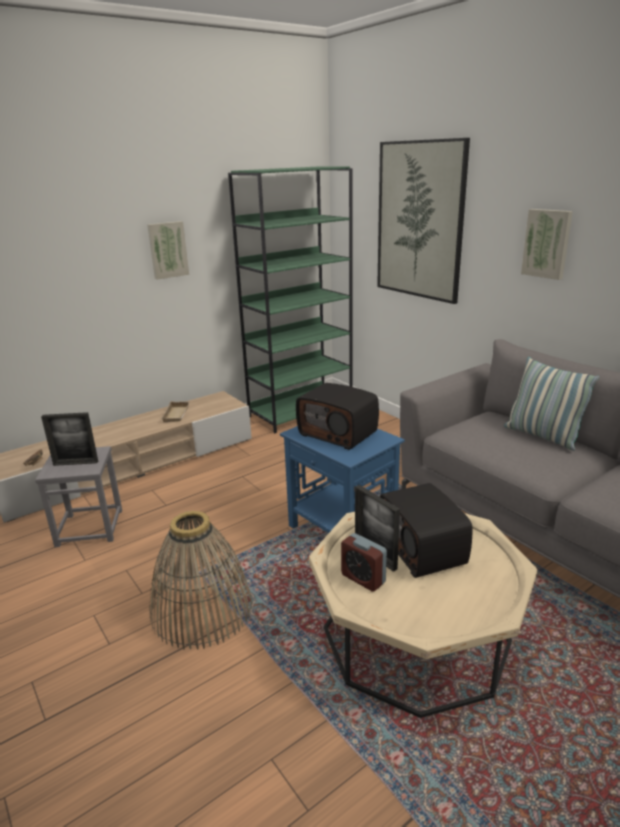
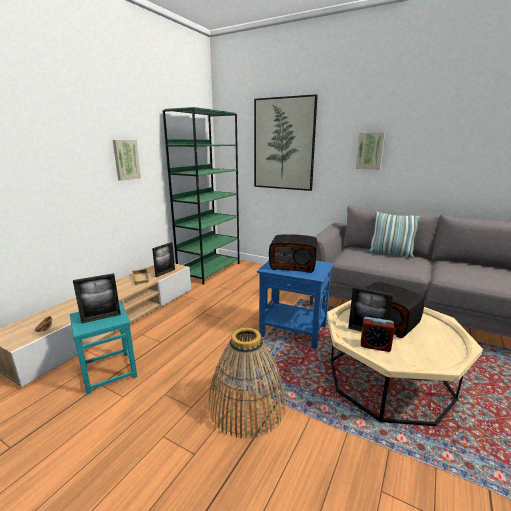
camera: 25 degrees left, 5 degrees down
(90, 527) = (109, 371): grey stool -> turquoise stool
(211, 411) = (165, 273): none -> picture frame

